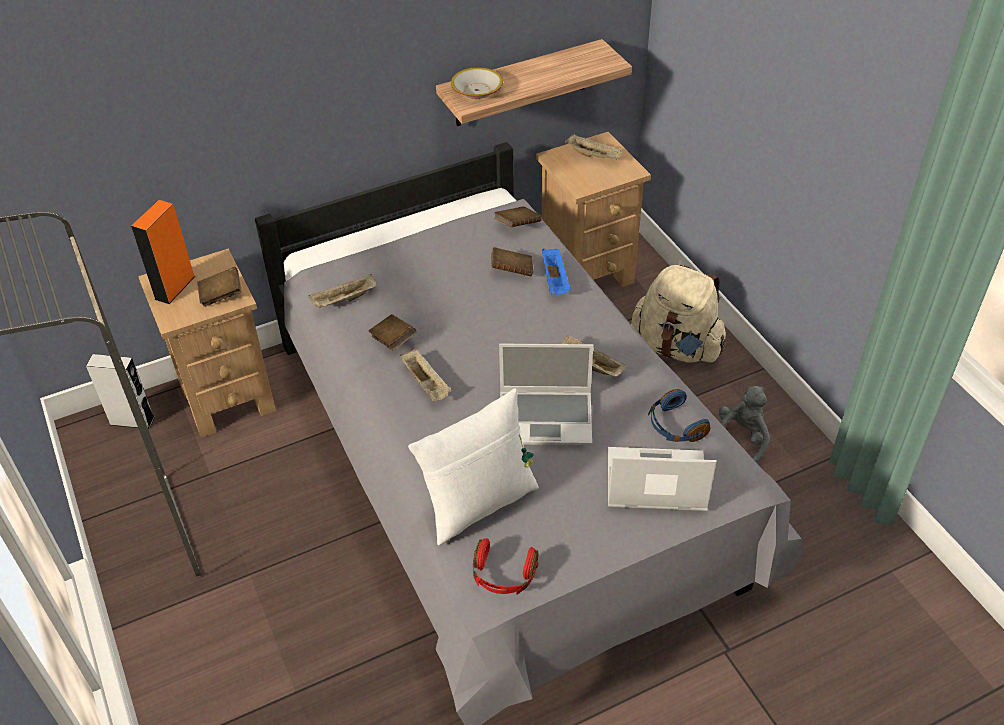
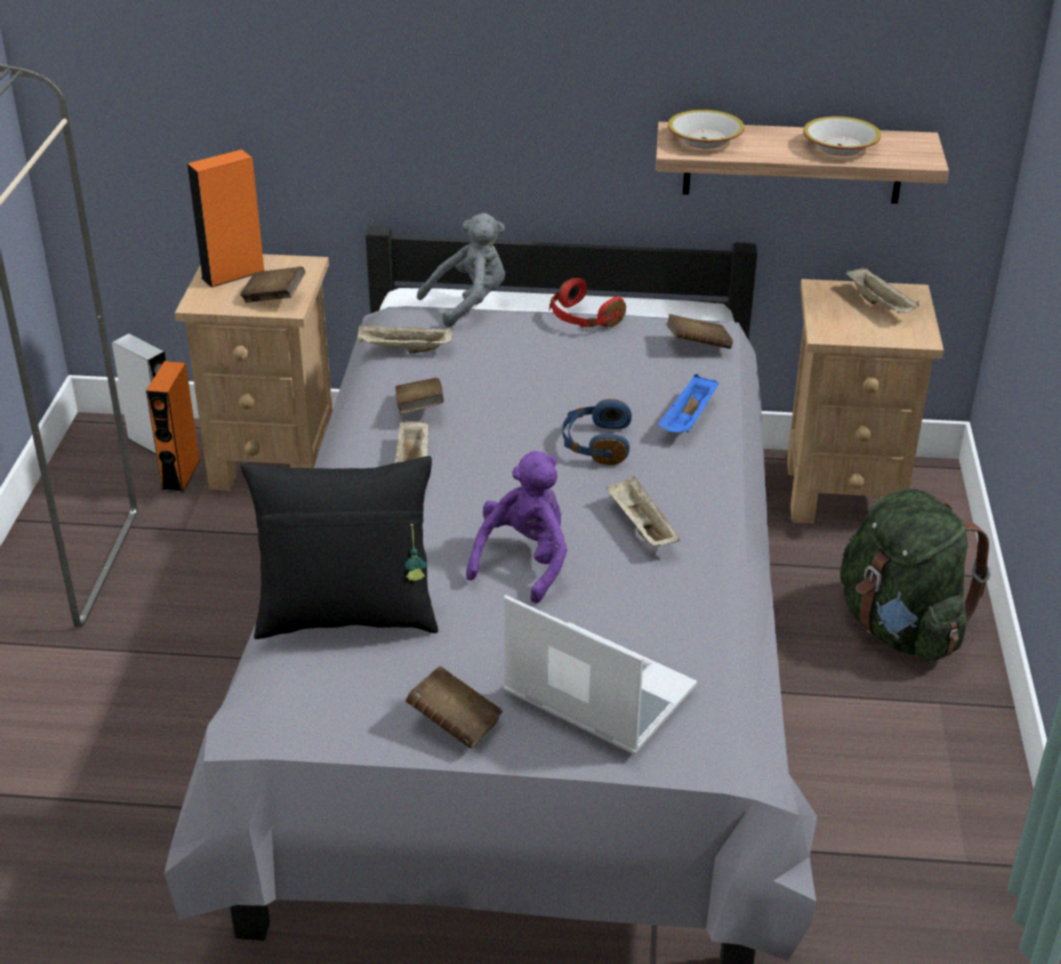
camera: 30 degrees right, 10 degrees down
(172, 435) = (181, 475): none -> orange speaker
(479, 504) = (347, 618): white pillow -> black pillow
(503, 575) = (298, 706): red headphones -> red headphones (583, 319)
(512, 271) = (641, 390): brown book -> brown book (454, 723)
(546, 418) = (524, 562): laptop -> purple plush toy
(558, 69) = (839, 146): none -> bowl
(675, 426) = (691, 641): blue headphones -> blue headphones (596, 444)
(677, 346) = (900, 628): beige backpack -> green backpack
(741, 439) = (900, 781): grey plush toy -> grey plush toy (469, 303)

